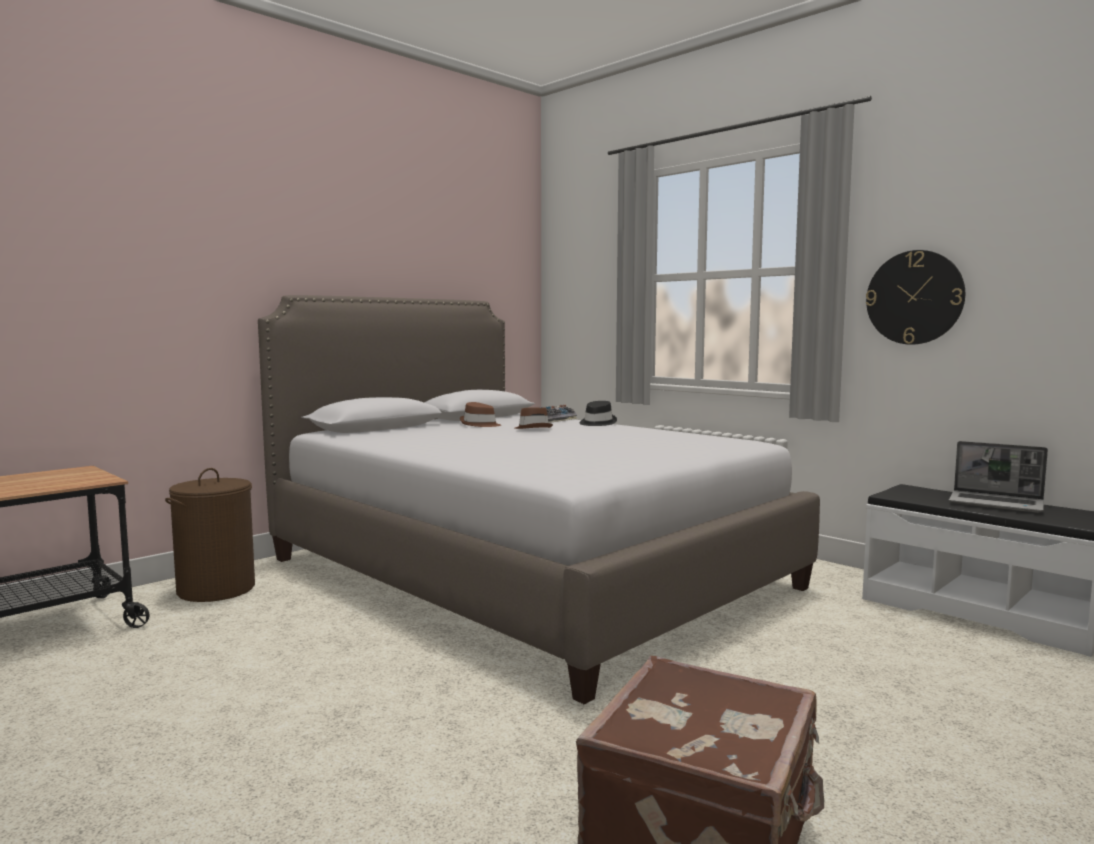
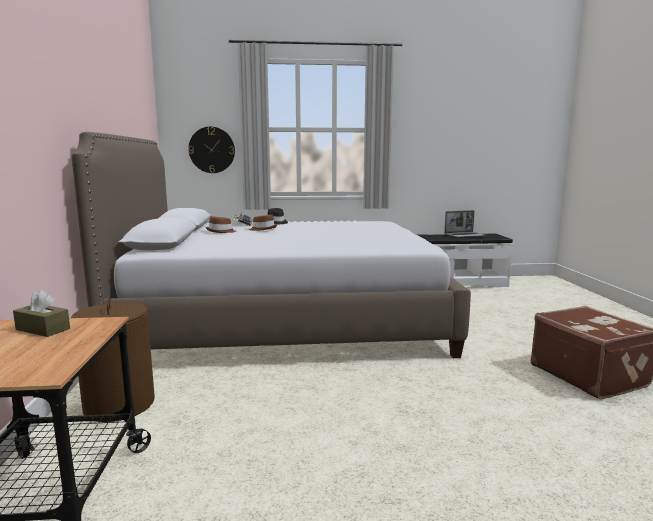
camera: 50 degrees left, 5 degrees up
(72, 475) = (43, 329): none -> brown tissue box
(914, 297) = (417, 146): wall clock -> wall clock (212, 150)

